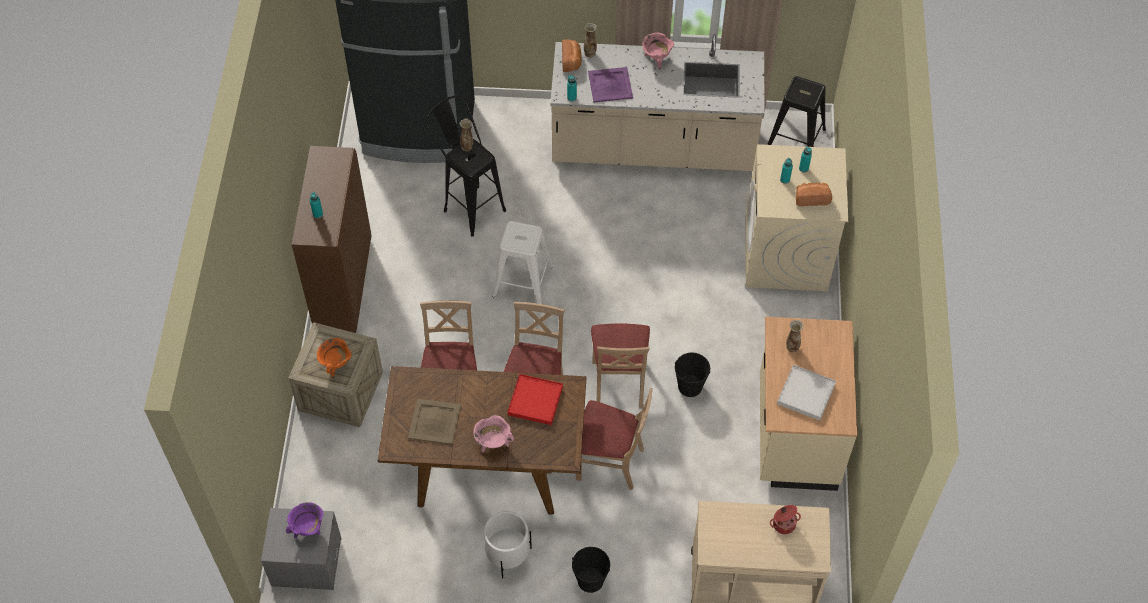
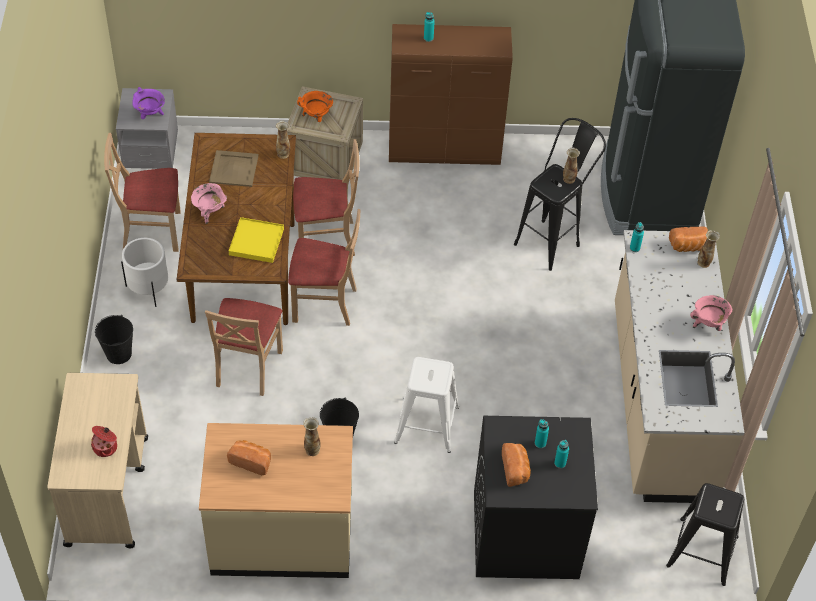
camera: 85 degrees right, 5 degrees down
(417, 377) = (283, 154): none -> vase
(522, 281) = (461, 288): white stool -> white stool (426, 423)
(535, 401) = (256, 242): red tray -> yellow tray
(610, 85) = (659, 282): purple tray -> none
(619, 383) = (341, 373): beige chair -> beige chair (152, 231)
(786, 254) = (524, 535): beige washing machine -> black washing machine
(806, 394) = (251, 461): white tray -> bread

